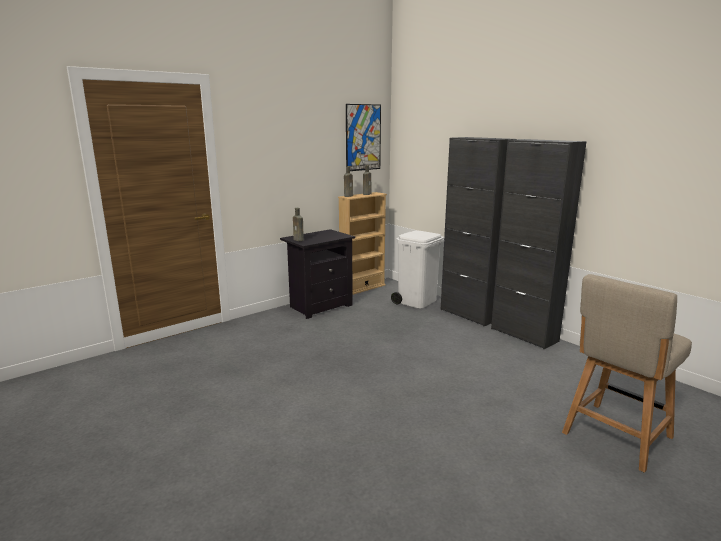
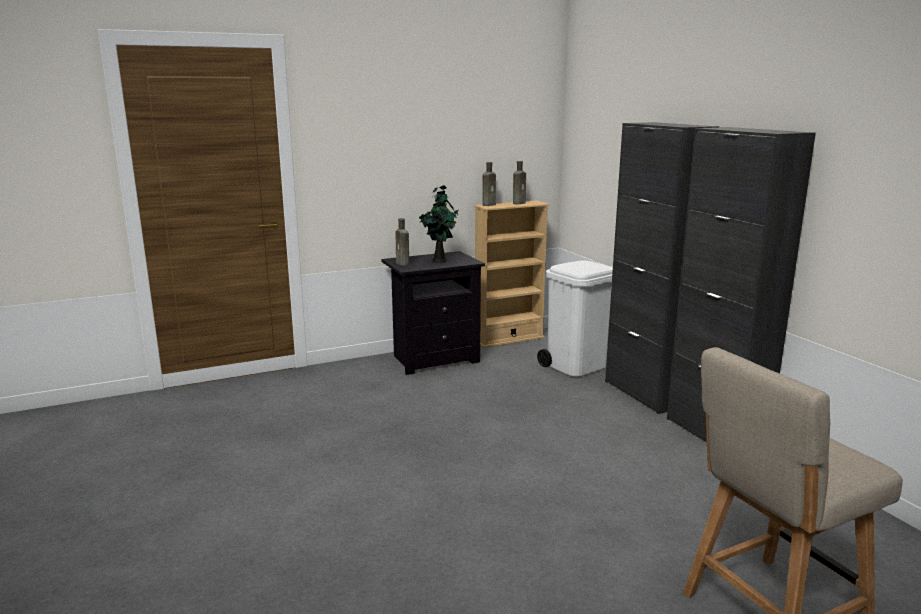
camera: 15 degrees right, 0 degrees up
(322, 236) = (439, 260): none -> potted plant
(363, 137) = (518, 121): picture -> none

